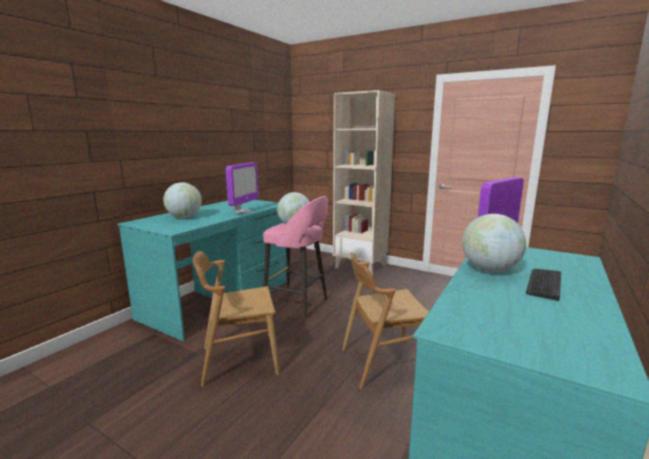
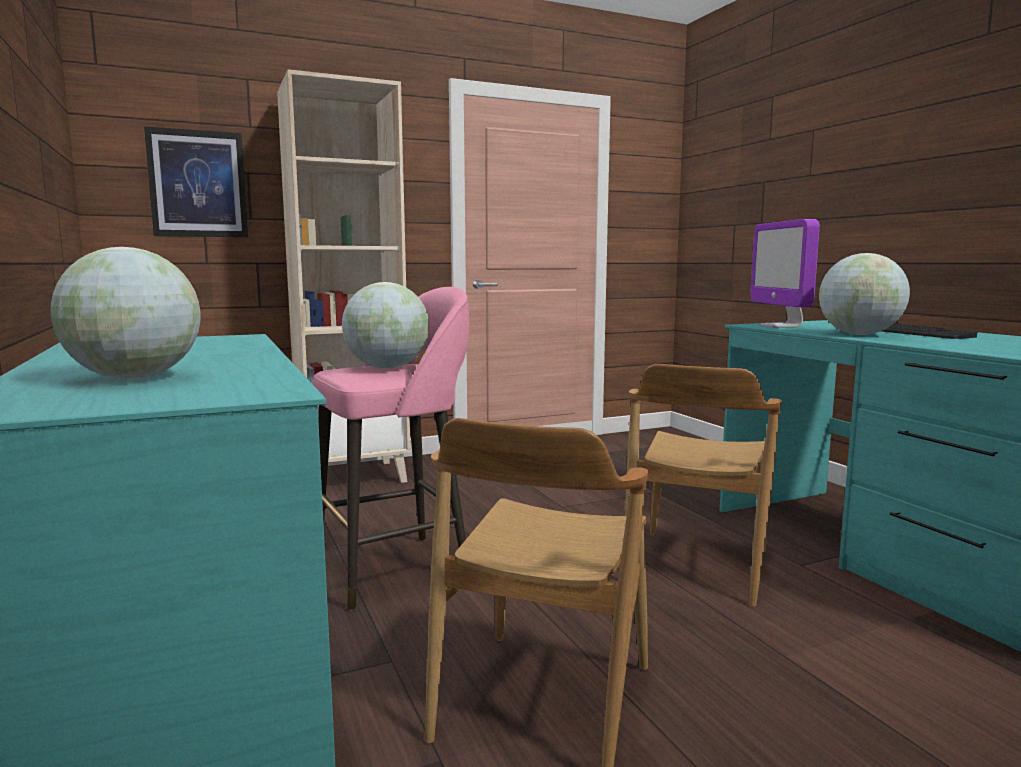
camera: 55 degrees left, 5 degrees down
(243, 212) = (245, 351): monitor -> none
(325, 137) = (198, 184): none -> picture

